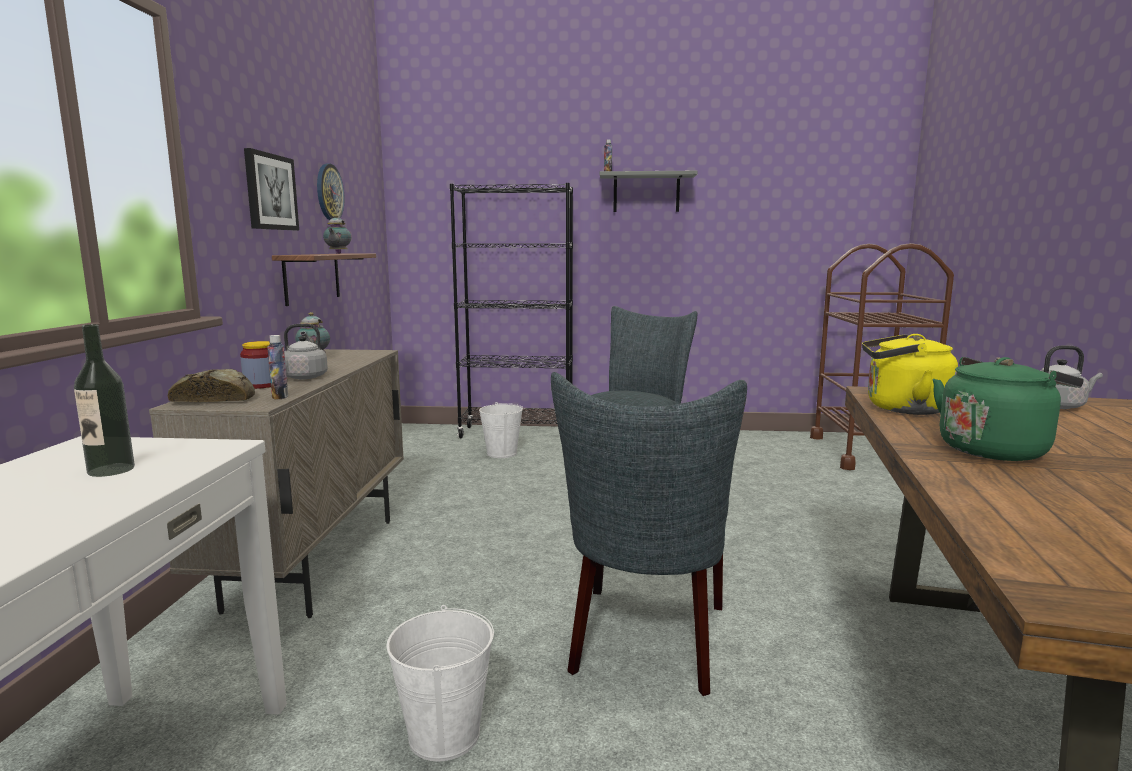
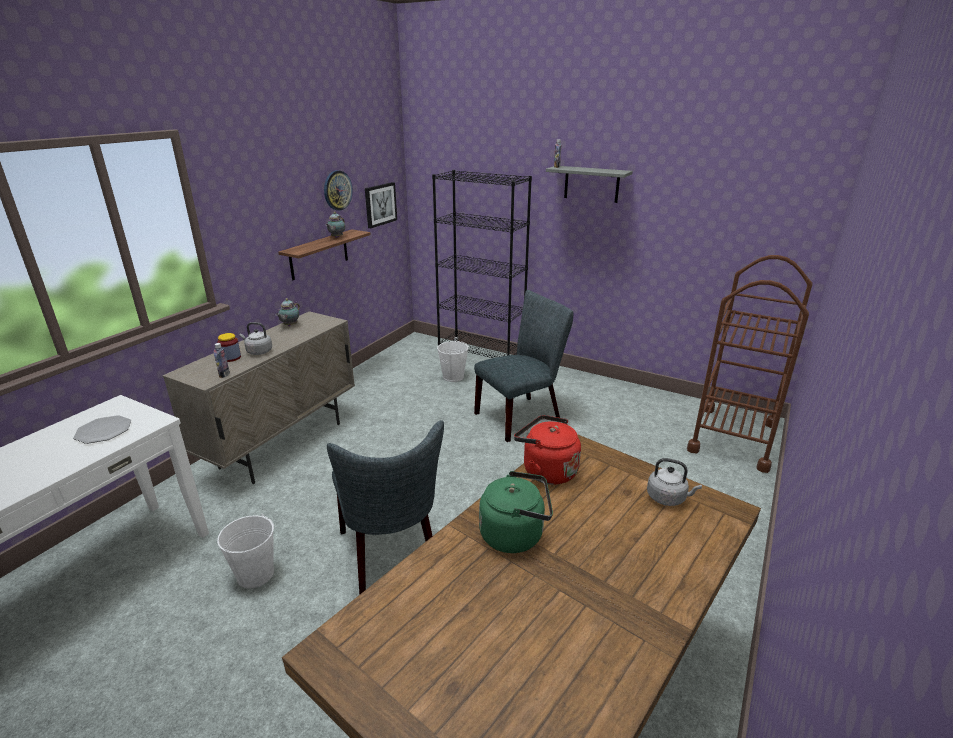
camera: 25 degrees right, 15 degrees up
(111, 470) = (103, 431): bottle -> plate
(215, 399) = (196, 370): bread -> none
(270, 192) = (276, 210): picture -> picture (380, 204)
(646, 644) = (392, 556): grey chair -> grey chair turned 60 degrees counterclockwise
(901, 409) = (546, 471): yellow kettle -> red kettle

